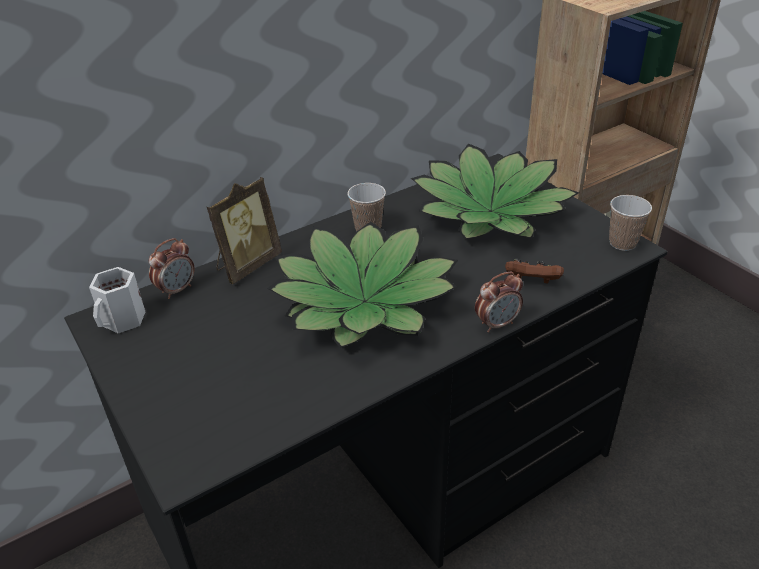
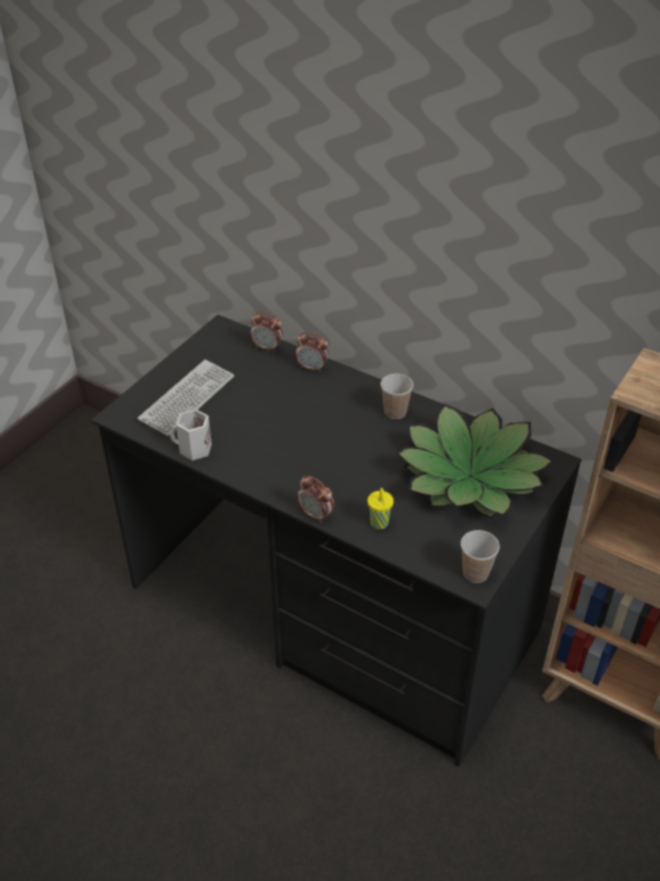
camera: 65 degrees right, 5 degrees up
(123, 320) = (226, 338): white mug -> white mug (194, 449)
(211, 386) = (187, 399): none -> keyboard
(247, 265) = (312, 367): picture frame -> alarm clock
(365, 302) = (303, 439): potted plant -> none
(532, 283) = (379, 524): brown game controller -> yellow cup

